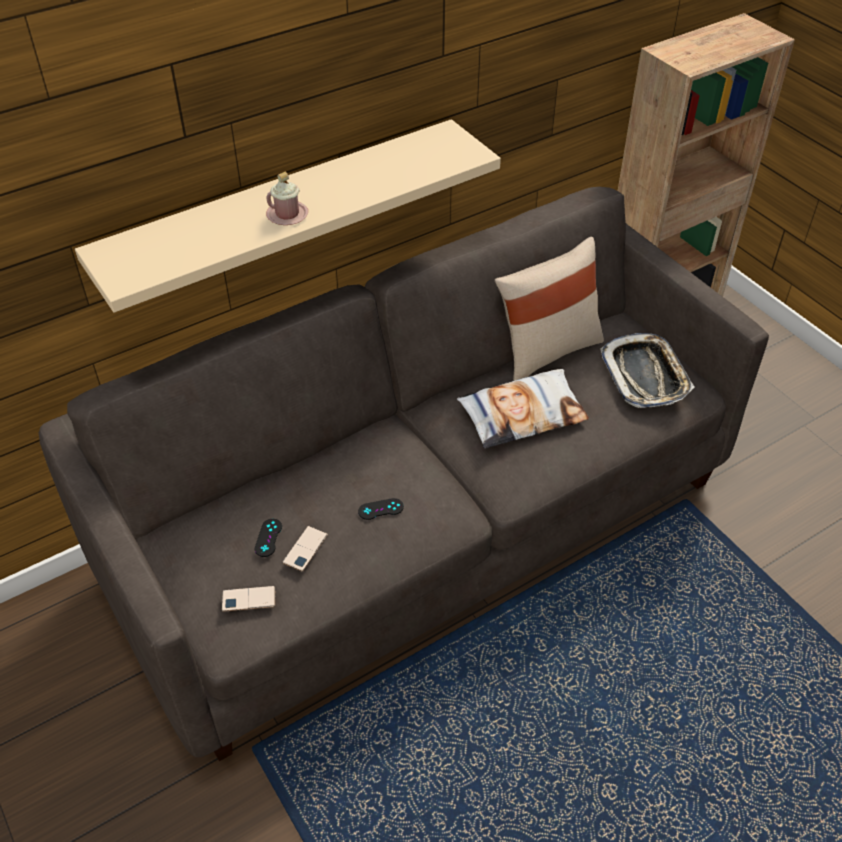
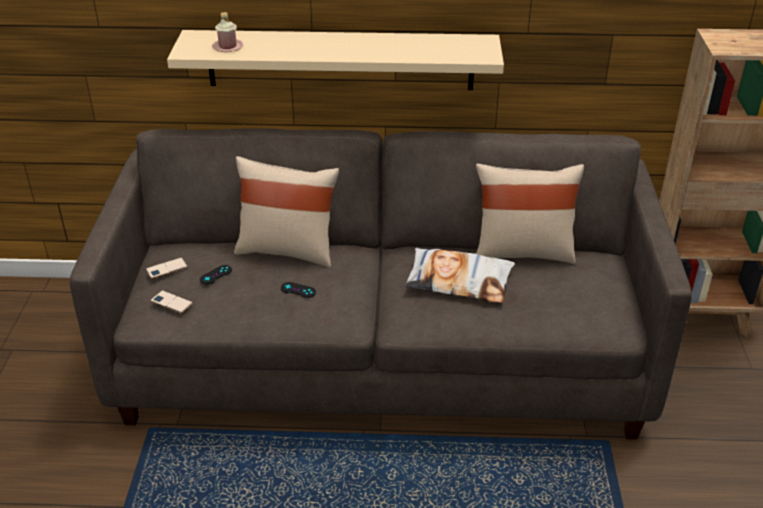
camera: 35 degrees right, 10 degrees down
(287, 215) = (319, 50): pink mug -> pink mug (228, 47)
(305, 549) = (230, 290): phone -> phone (166, 268)
(316, 465) = (287, 250): none -> beige pillow
(645, 375) = (583, 297): tray -> none

